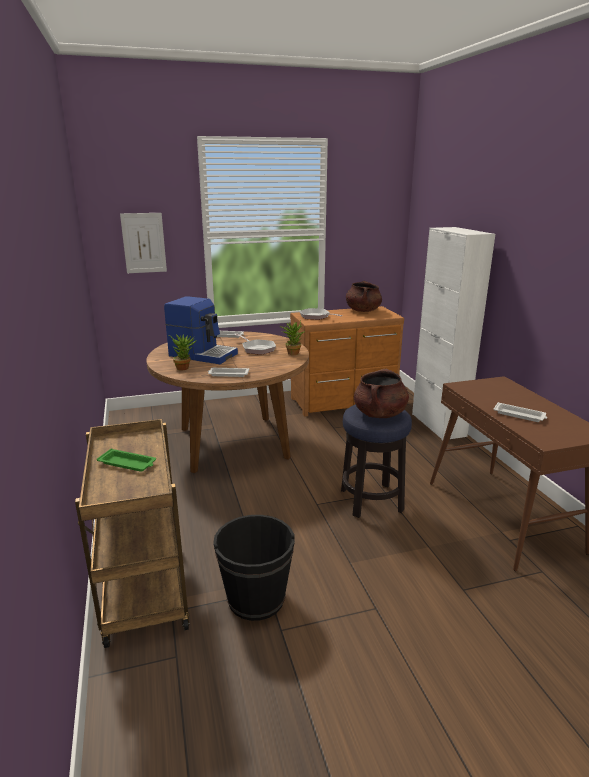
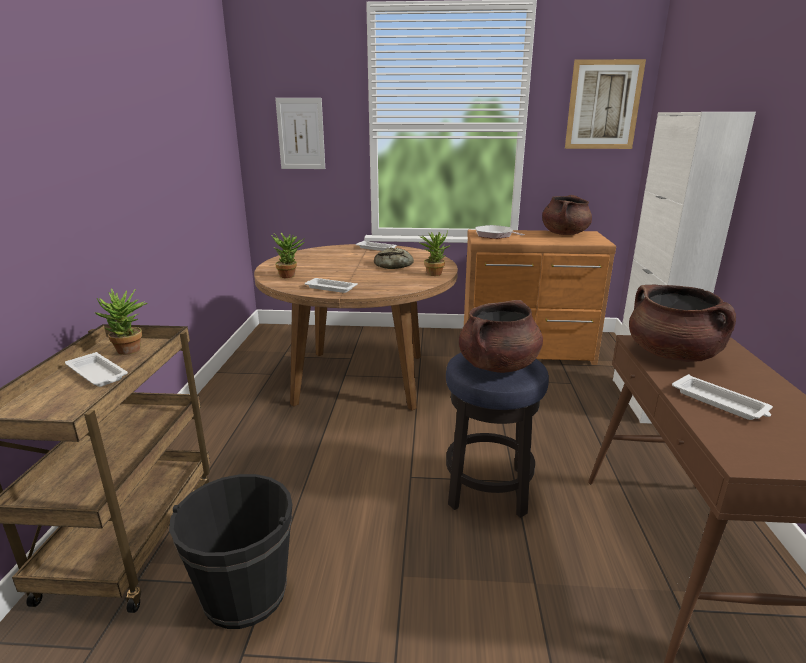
camera: 20 degrees right, 0 degrees up
(128, 464) = (98, 374): green tray -> white tray
(130, 444) = (130, 352): none -> potted plant
(203, 354) = (326, 264): coffee machine -> none
(257, 349) = (395, 265): frying pan -> bread
(378, 214) = (603, 105): none -> picture
(480, 391) = (672, 355): none -> brown cooking pot

